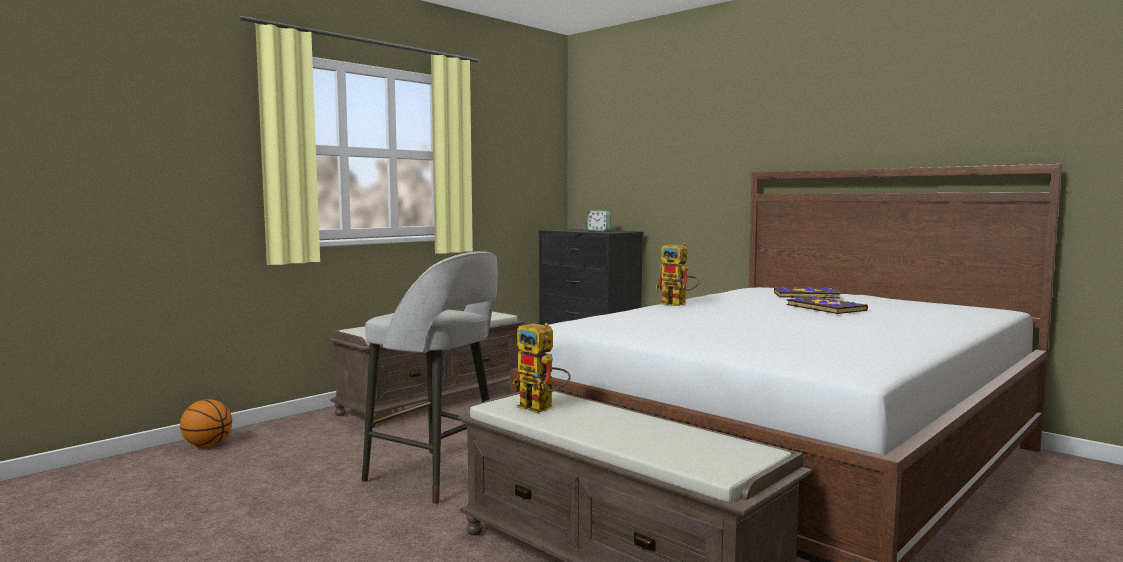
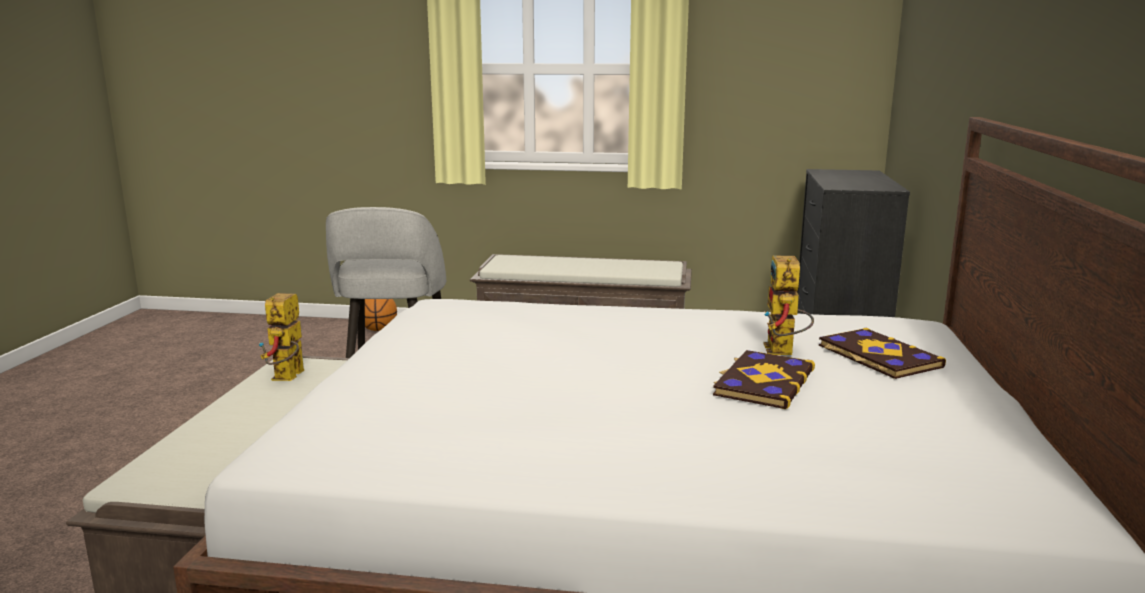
camera: 55 degrees right, 10 degrees up
(598, 230) = (861, 181): alarm clock -> none
(678, 304) = (642, 314): toy robot -> toy robot (783, 352)

